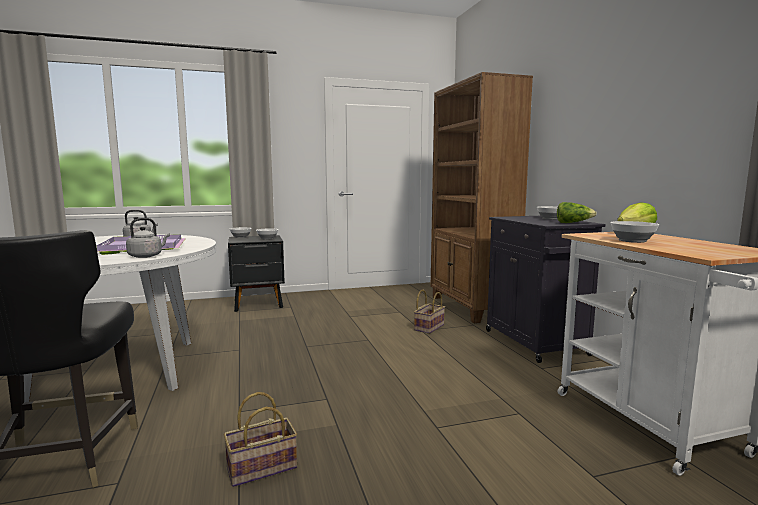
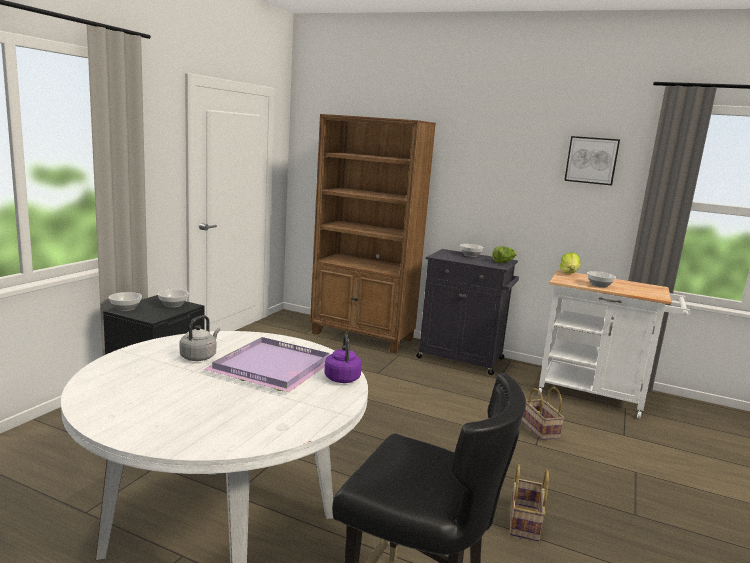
camera: 50 degrees left, 5 degrees up
(147, 256) = (342, 378): grey kettle -> purple kettle
(429, 327) = (375, 368): basket -> basket (538, 429)
(691, 64) = (591, 160): none -> picture

